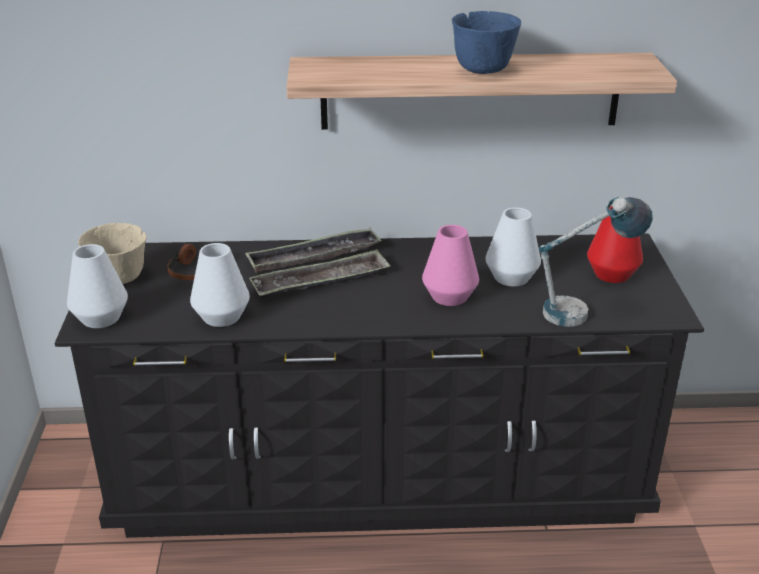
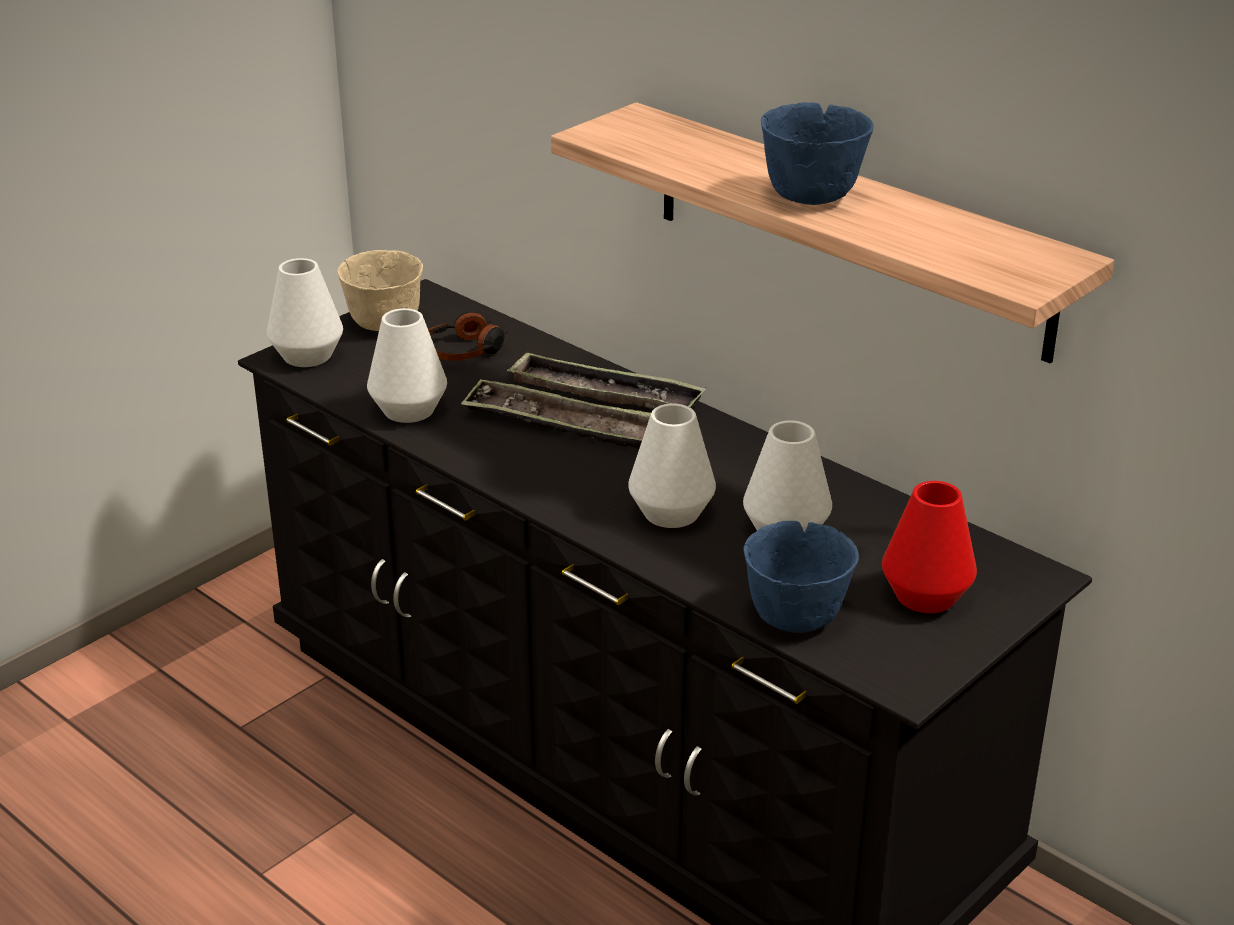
camera: 45 degrees right, 0 degrees up
(450, 296) = (671, 513): pink vase -> white vase
(583, 312) = (796, 616): table lamp -> blue bowl

